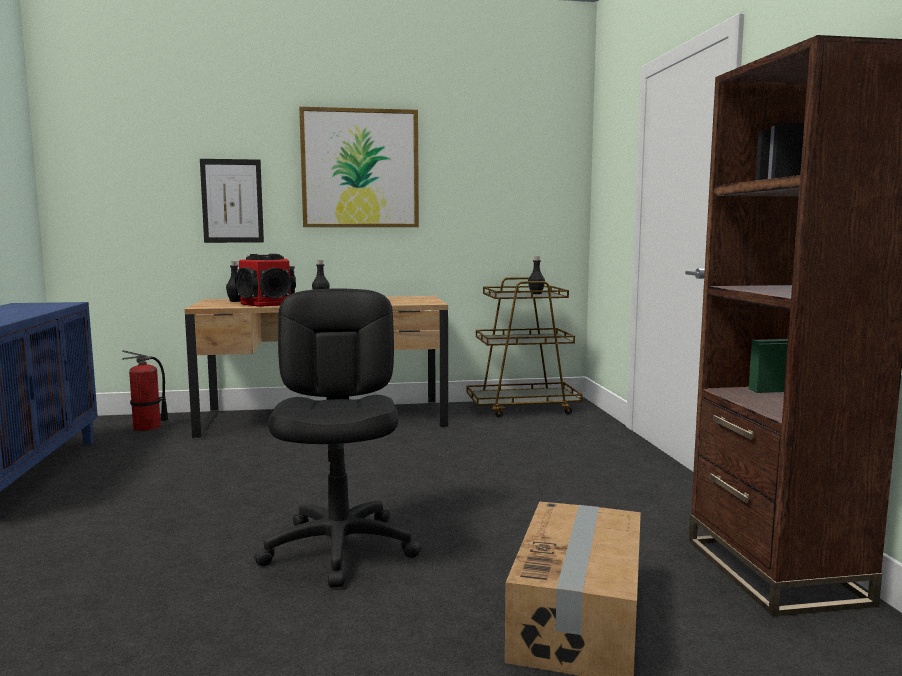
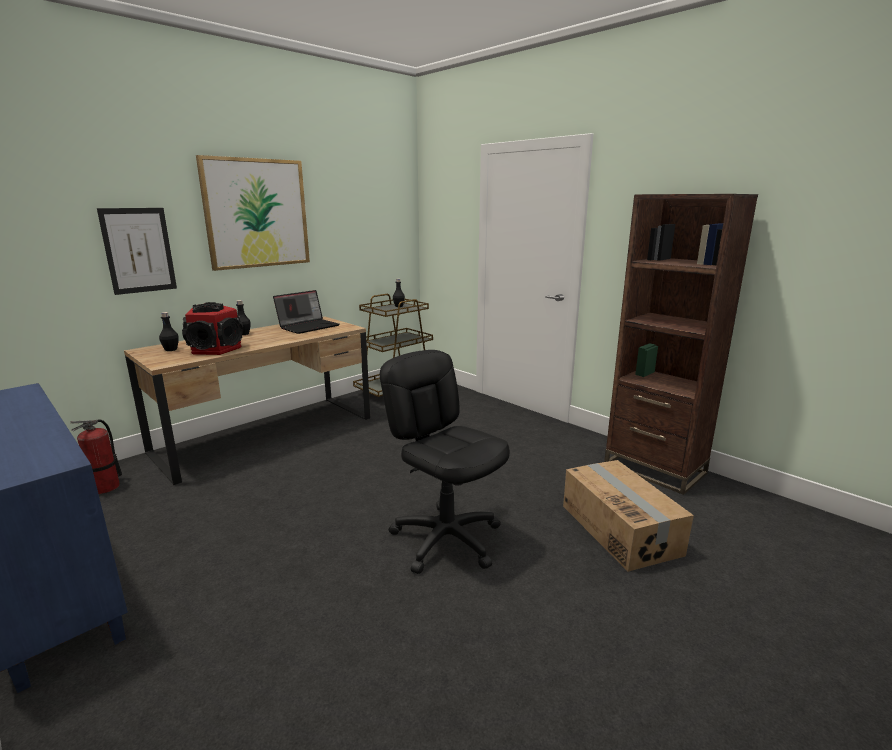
camera: 35 degrees left, 10 degrees up
(394, 299) = (308, 326): none -> laptop

